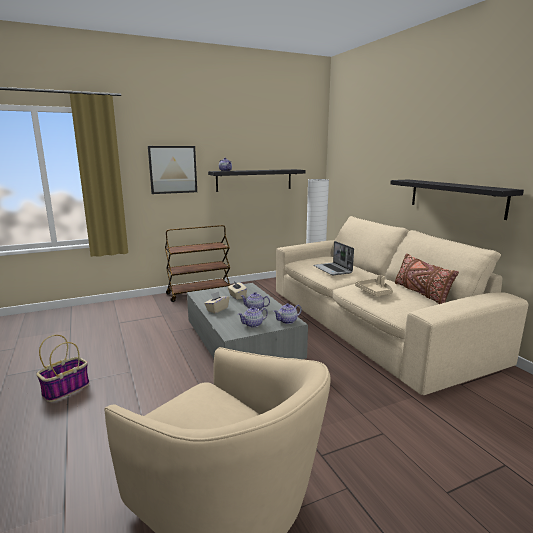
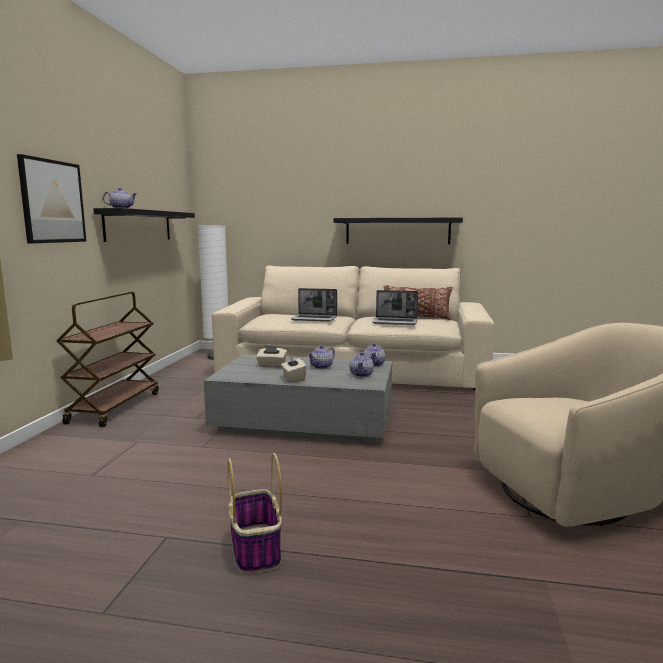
camera: 55 degrees left, 5 degrees down
(374, 292) = (395, 322): beige tray -> laptop

